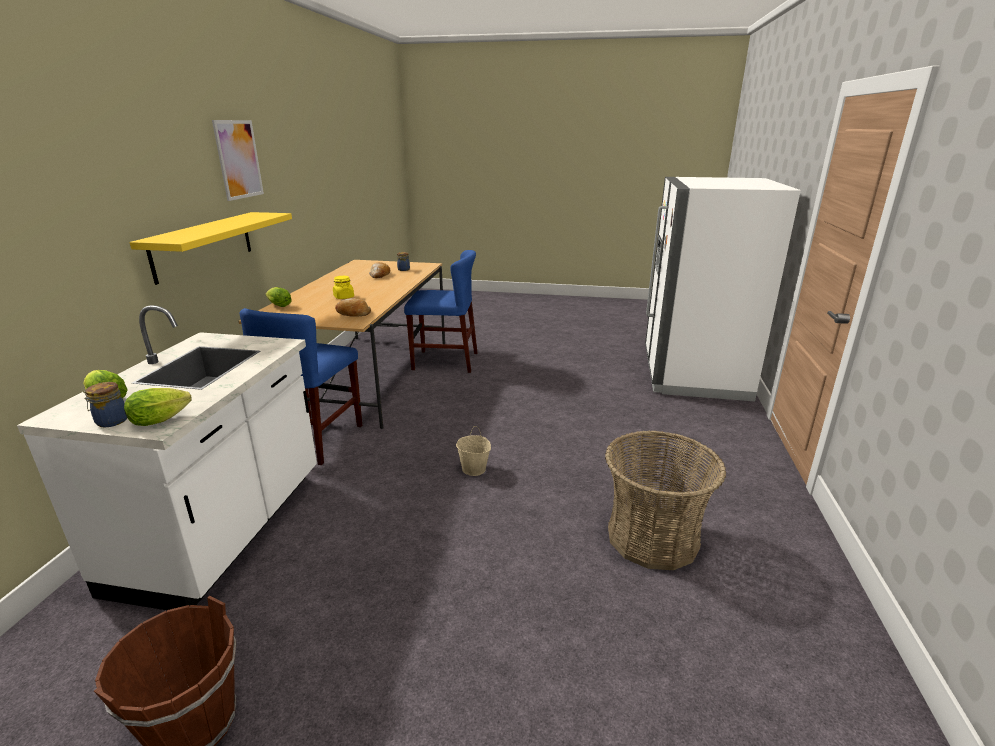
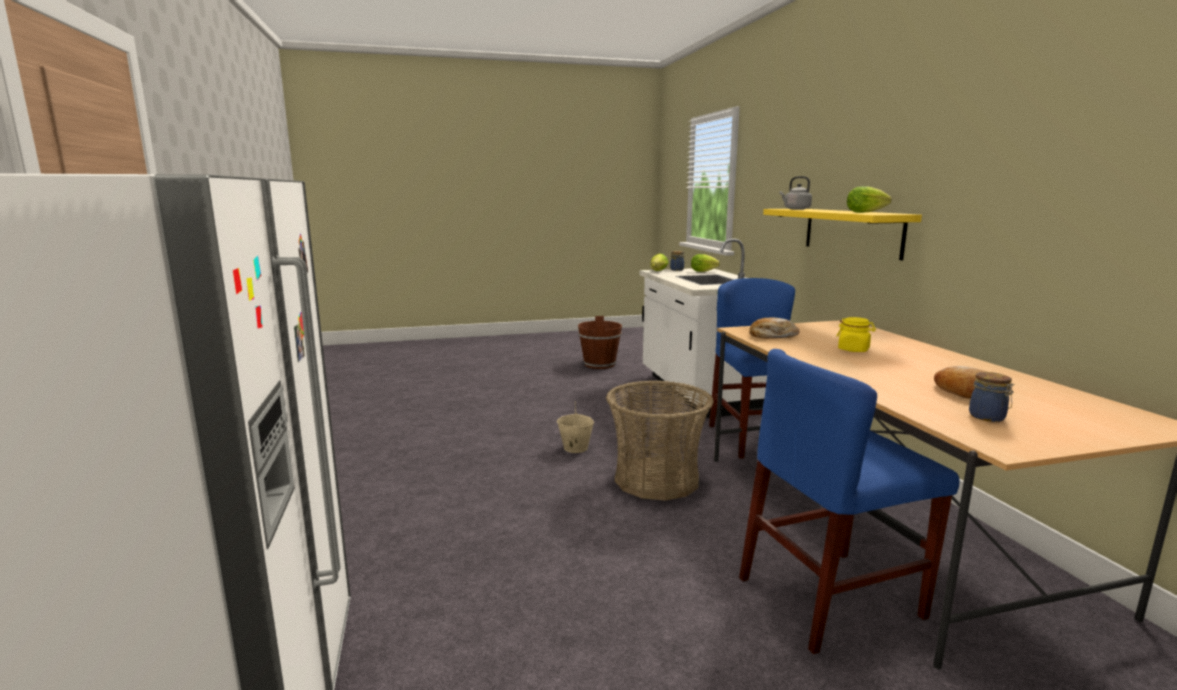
camera: 155 degrees right, 10 degrees down
(194, 234) = (795, 209): none -> grey kettle
(238, 159) = (926, 147): picture -> none
(278, 305) = (877, 332): lettuce -> lettuce (867, 212)
(652, 537) = (400, 438): basket -> basket (657, 479)

